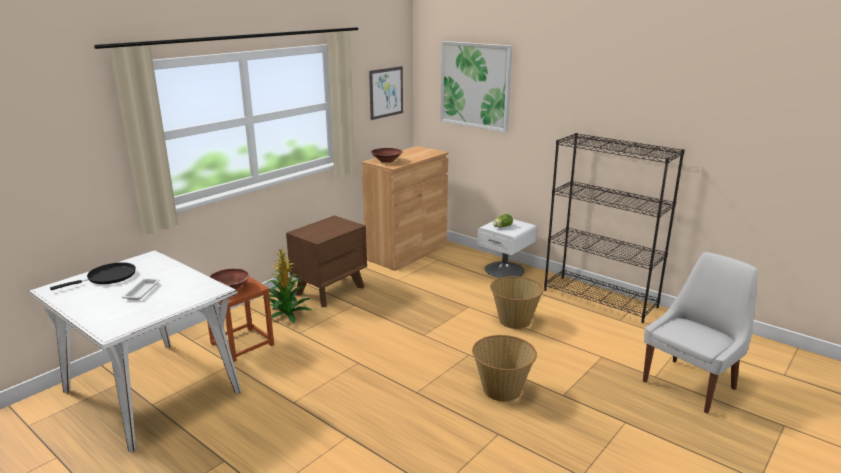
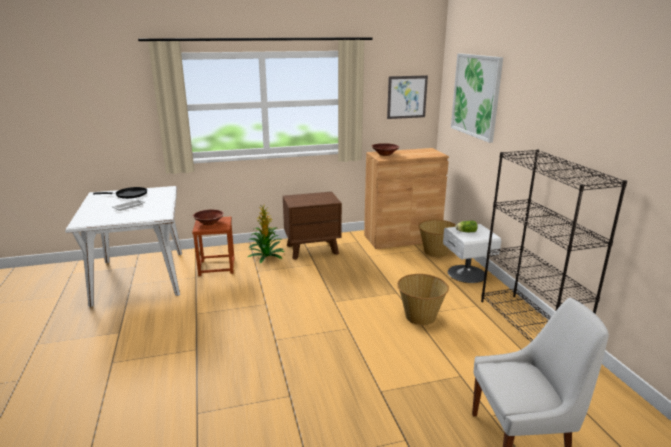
camera: 35 degrees right, 0 degrees up
(502, 389) = (337, 364): basket -> basket (436, 251)

